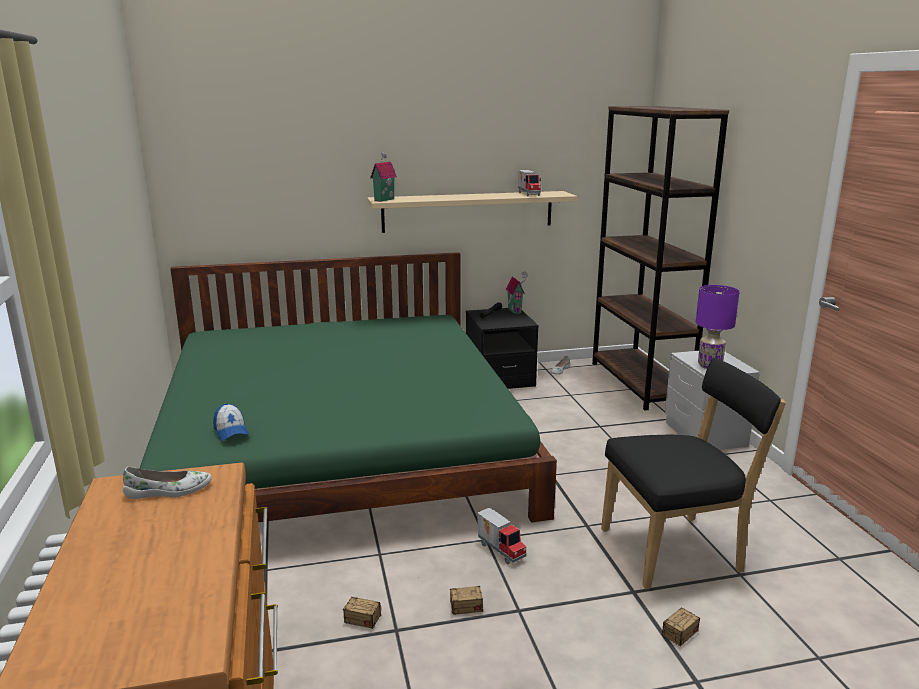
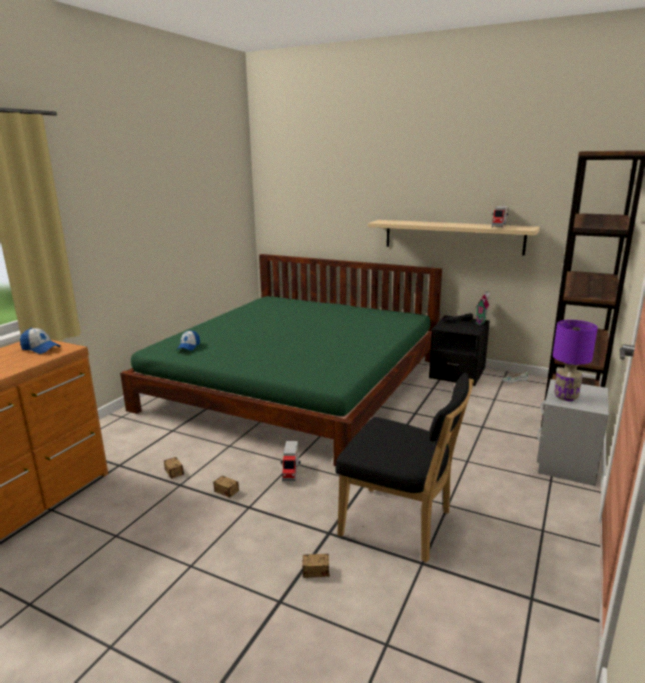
camera: 40 degrees right, 0 degrees up
(168, 491) = (41, 348): white shoe -> cap
(383, 199) = (381, 221): toy house -> none

